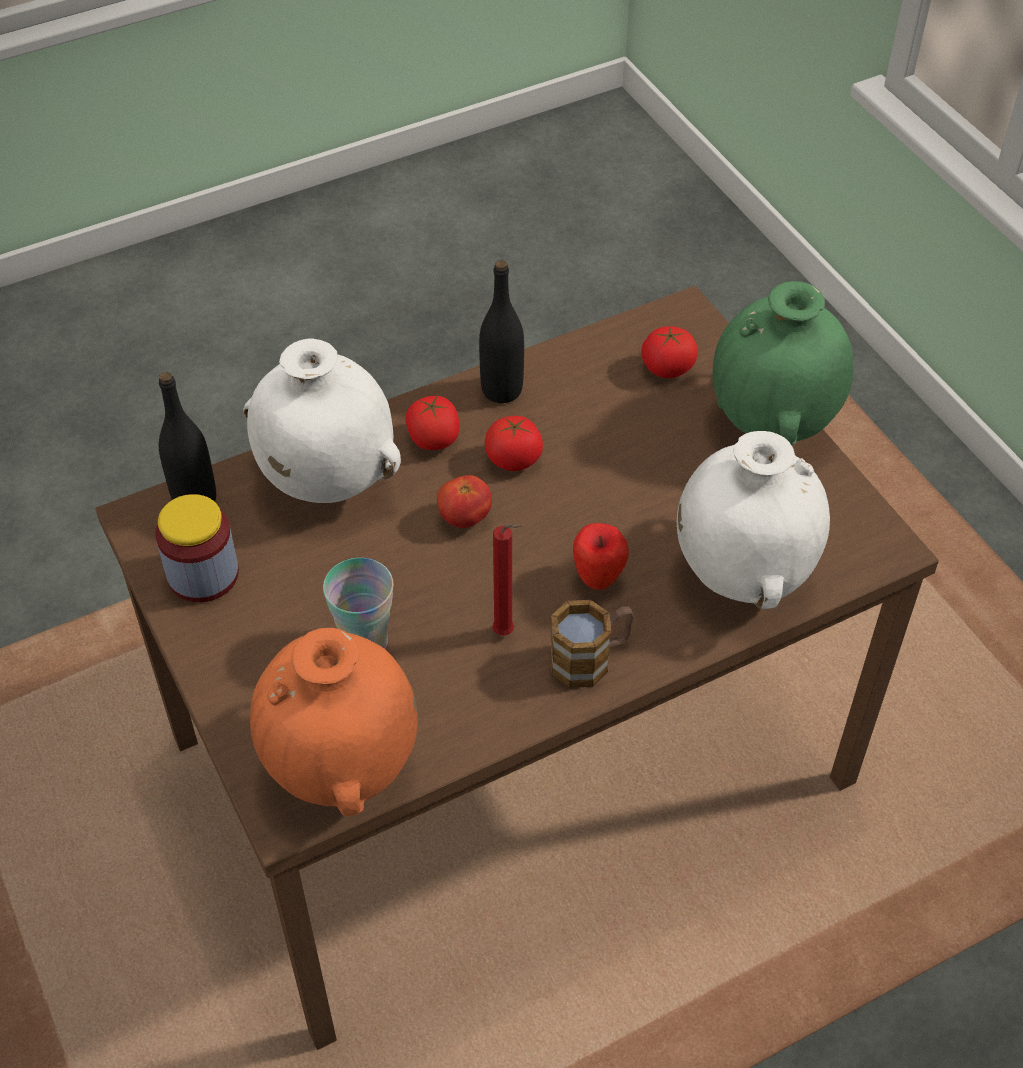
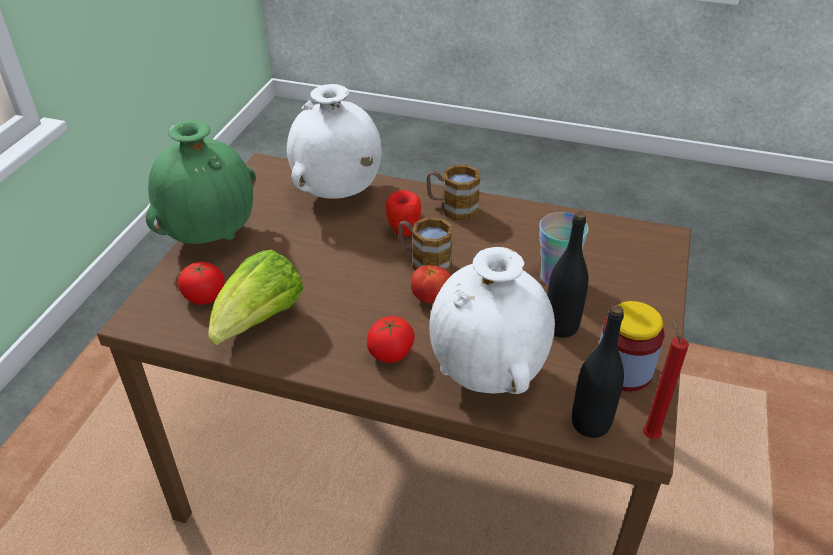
camera: 135 degrees left, 10 degrees down
(342, 767) = (620, 238): orange vase -> none
(502, 390) = (309, 353): black bottle -> black bottle (561, 326)
(506, 633) = (478, 238): red candle -> red candle (648, 434)
(513, 459) = (362, 309): tomato -> none
(525, 555) = (424, 262): none -> mug
(584, 383) = (259, 321): none -> lettuce

